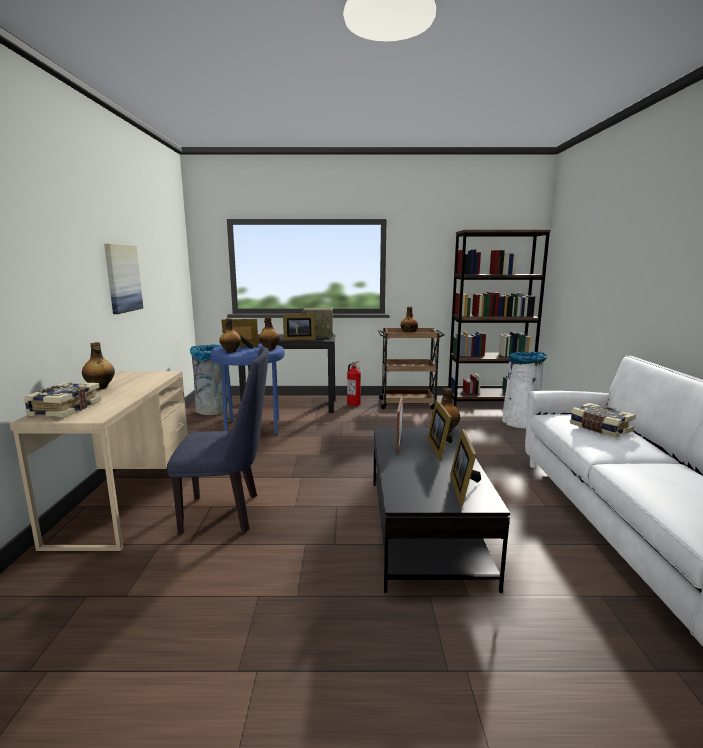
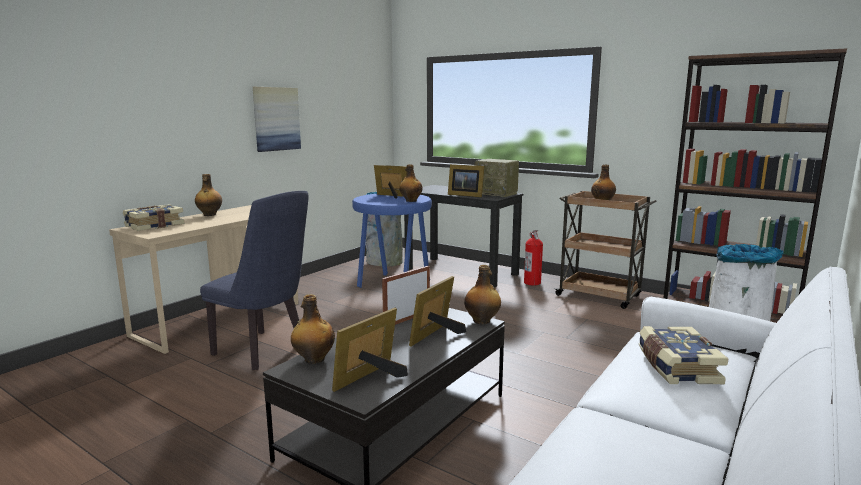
camera: 35 degrees right, 0 degrees up
(230, 351) = (371, 199): bottle -> bottle (313, 359)

